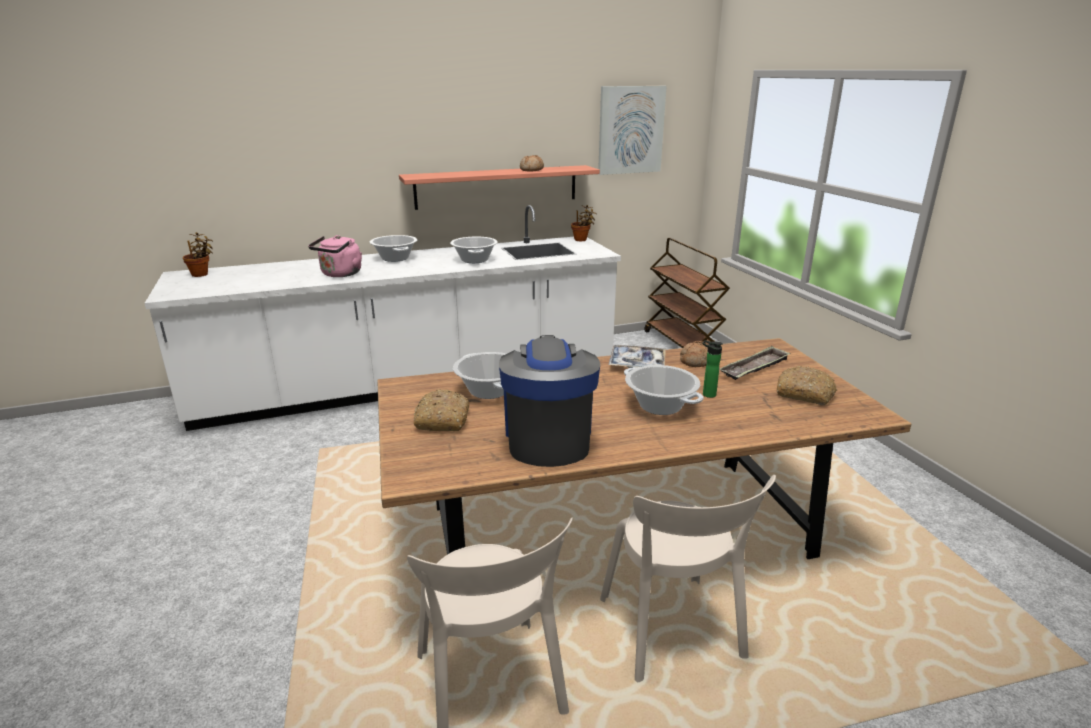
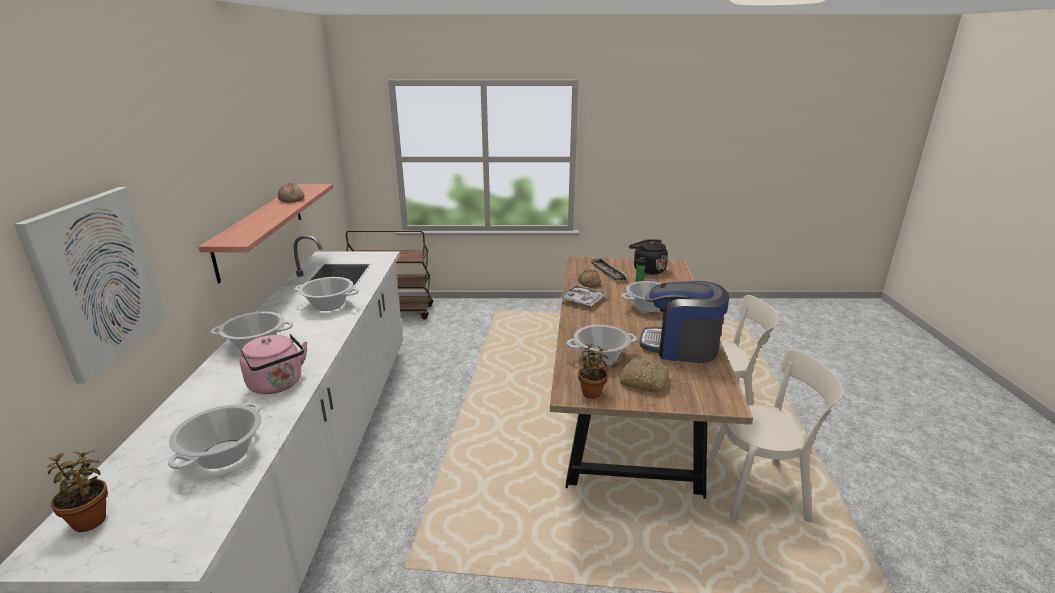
camera: 70 degrees left, 0 degrees up
(256, 282) = (224, 454): none -> cooking pot
(582, 240) = (330, 254): potted plant -> potted plant (592, 392)
(630, 130) = (310, 142): picture -> picture (97, 280)
(805, 394) = (647, 270): bread -> black kettle

